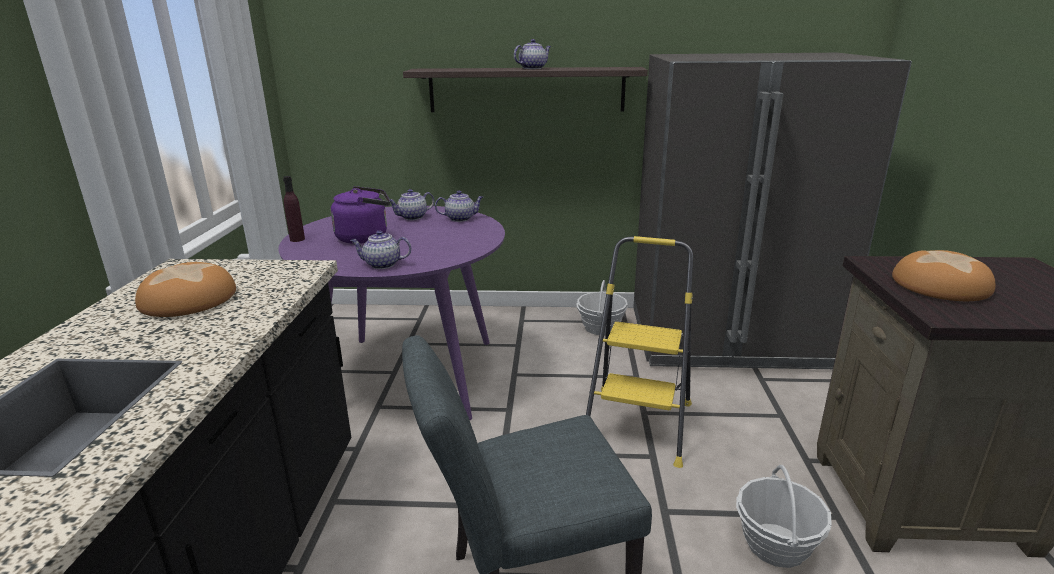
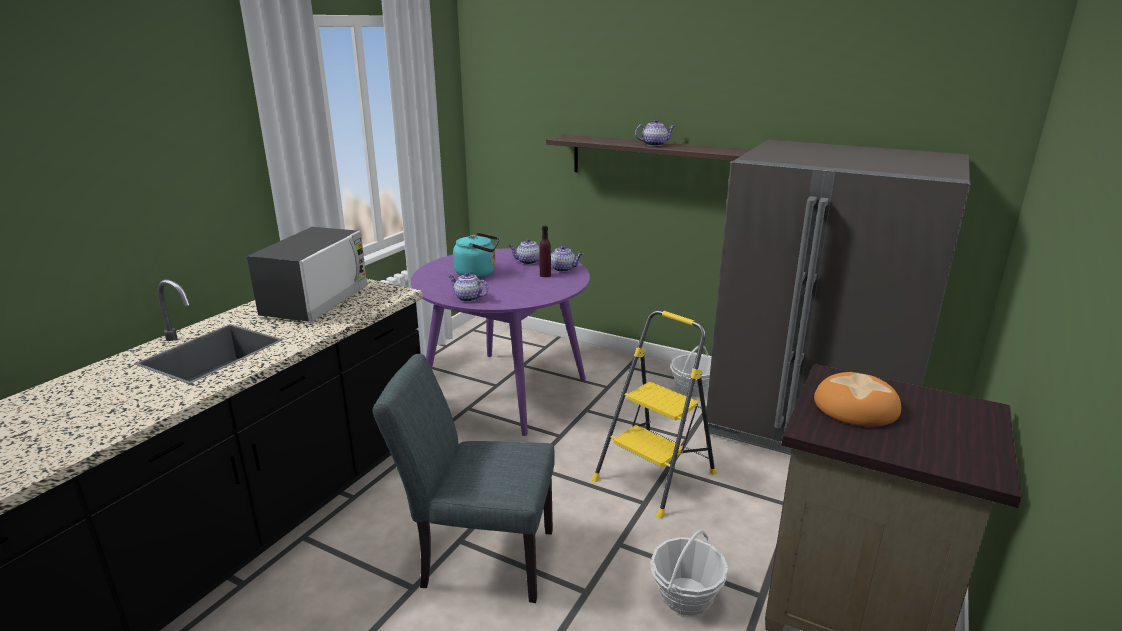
camera: 25 degrees right, 0 degrees up
(188, 299) = (316, 301): bread -> microwave
(297, 239) = (432, 267): purple bottle -> purple bottle (545, 275)
(365, 237) = (478, 273): purple kettle -> turquoise kettle

